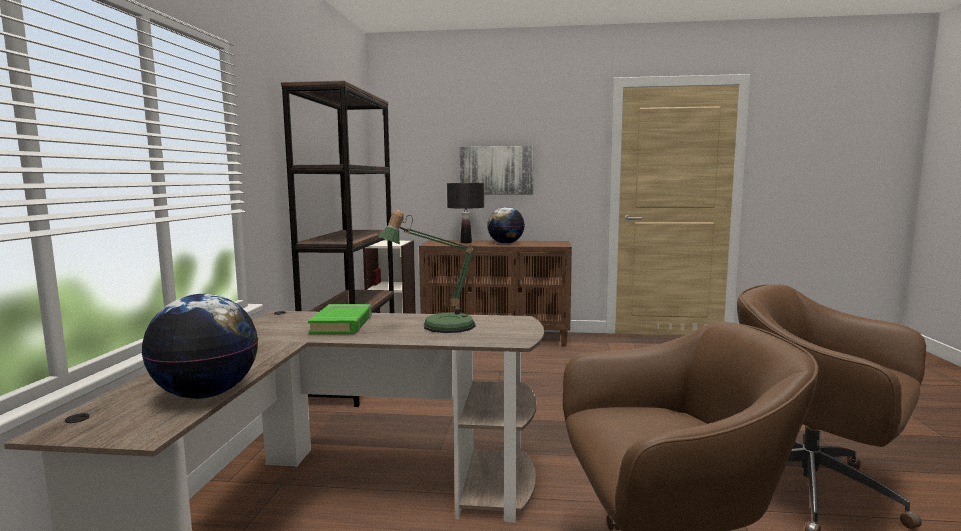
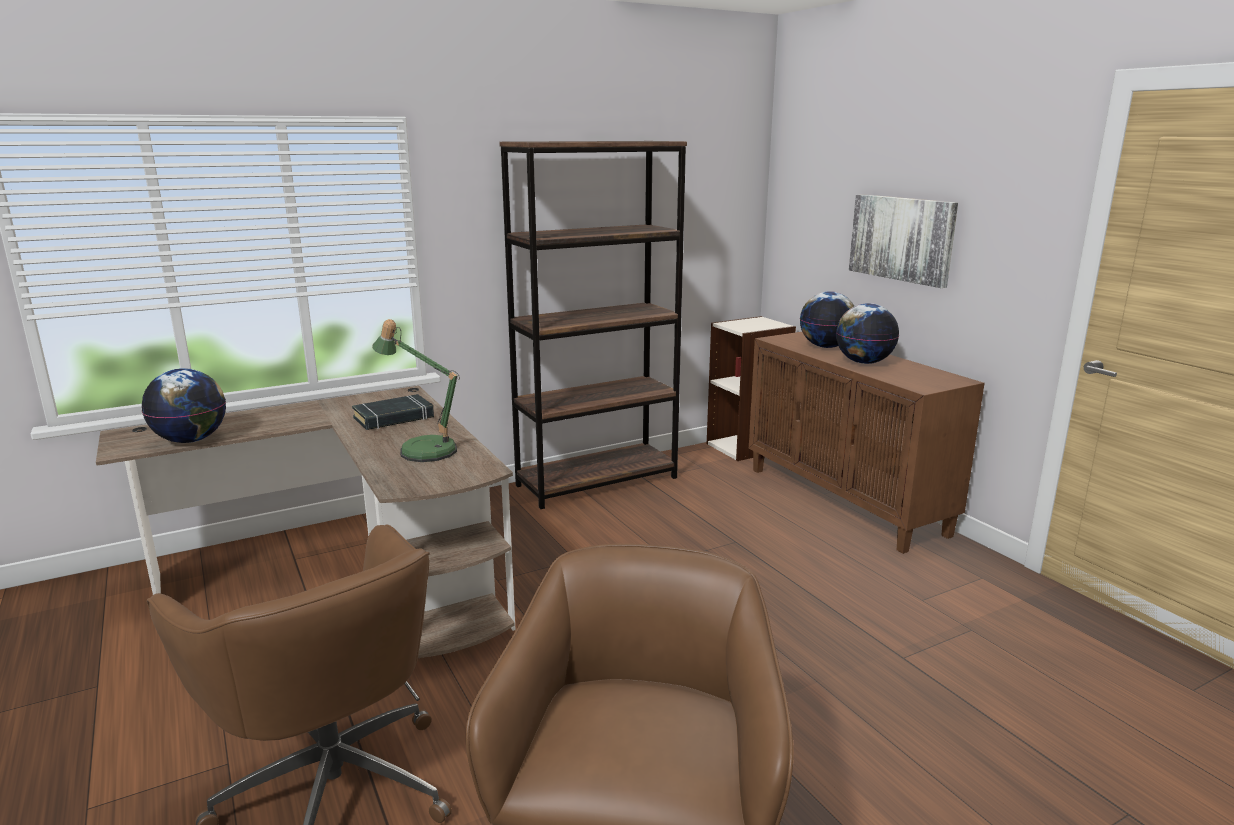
camera: 55 degrees right, 10 degrees up
(342, 324) = (394, 418): green book -> black book
(465, 242) = (826, 346): black table lamp -> globe

